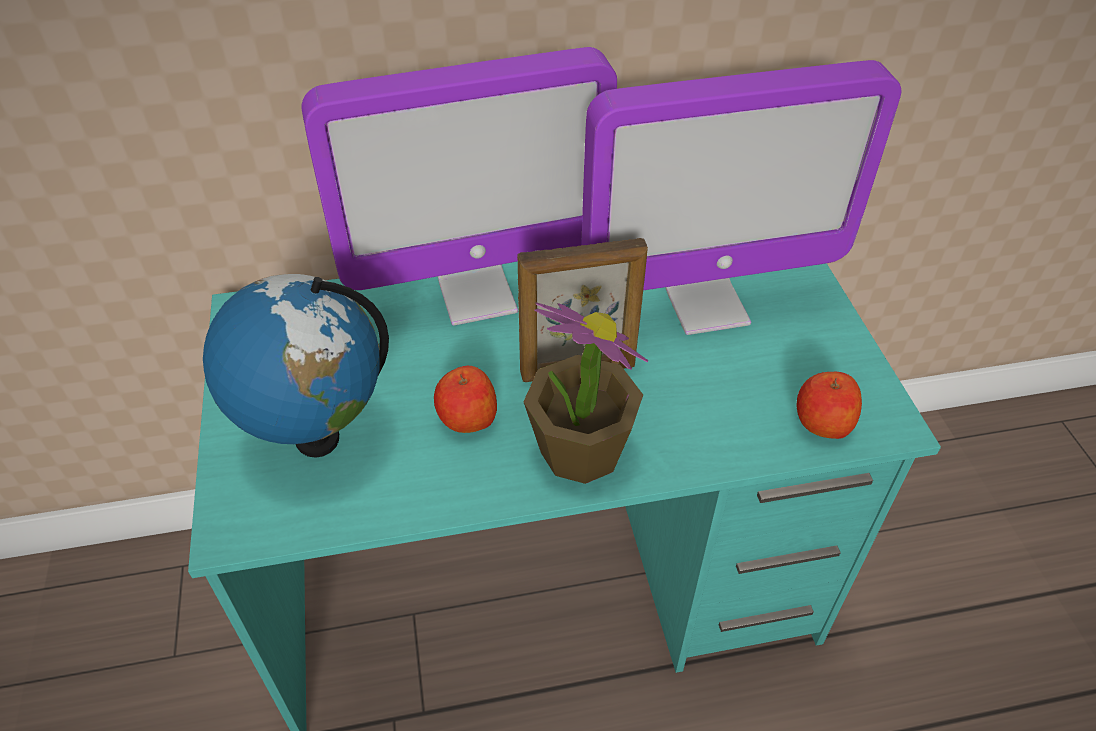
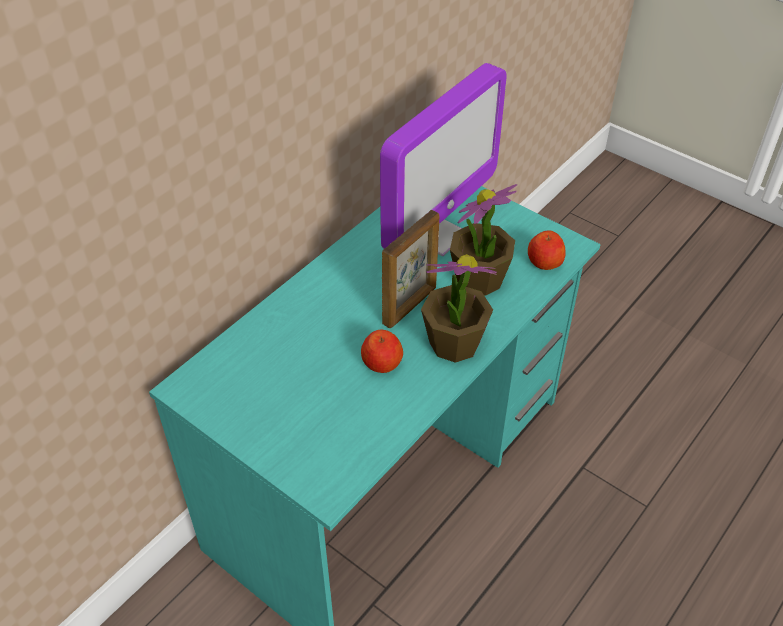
camera: 40 degrees left, 0 degrees up
(317, 436) = (315, 422): globe -> none
(477, 295) = (312, 298): monitor -> none
(703, 390) = (479, 279): none -> potted plant

